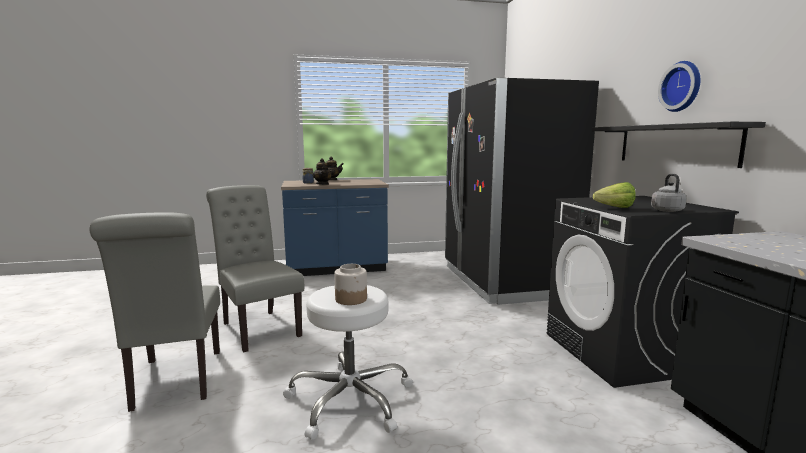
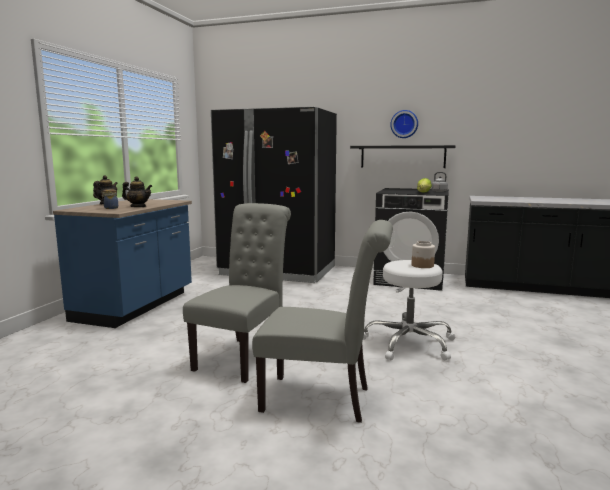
camera: 60 degrees left, 0 degrees up
(258, 327) = (244, 356): grey chair -> grey chair turned 120 degrees clockwise

